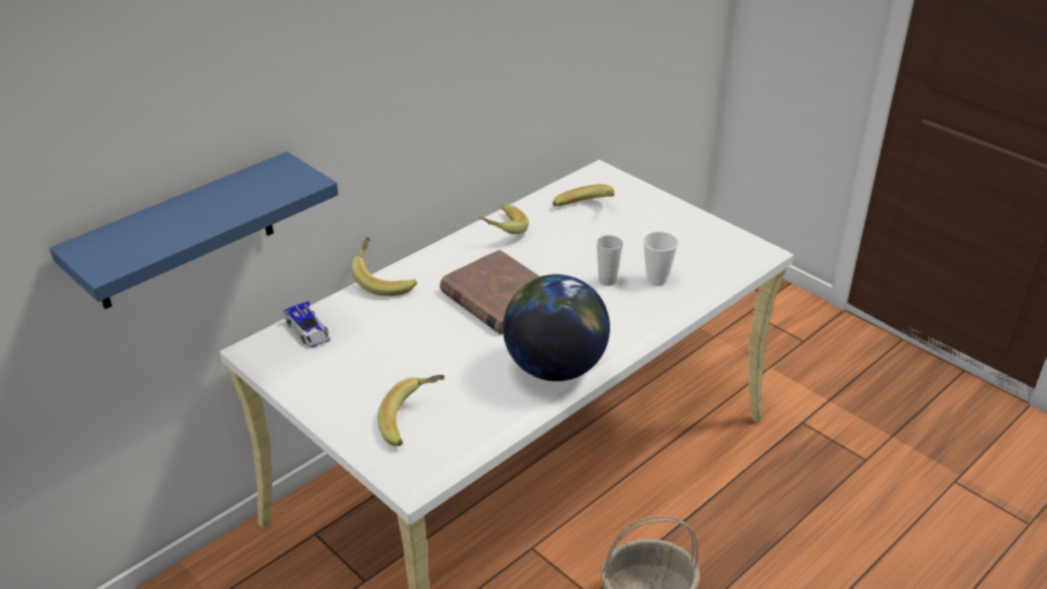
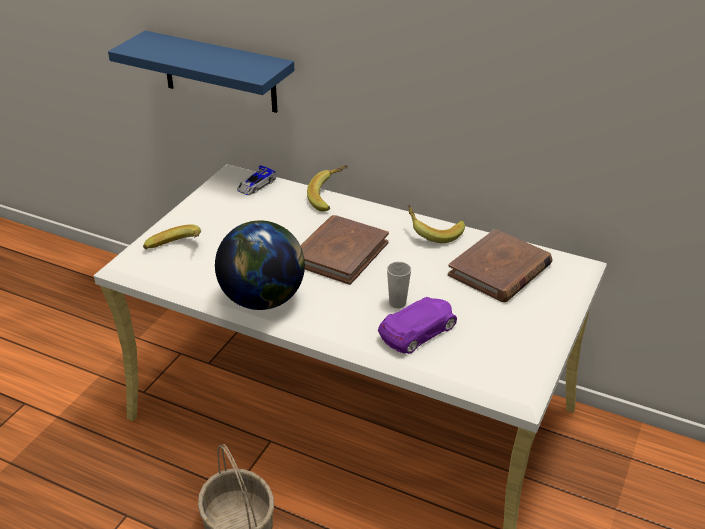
camera: 70 degrees right, 0 degrees up
(586, 211) = (500, 270): banana -> brown book
(657, 279) = (418, 331): cup -> purple toy car

